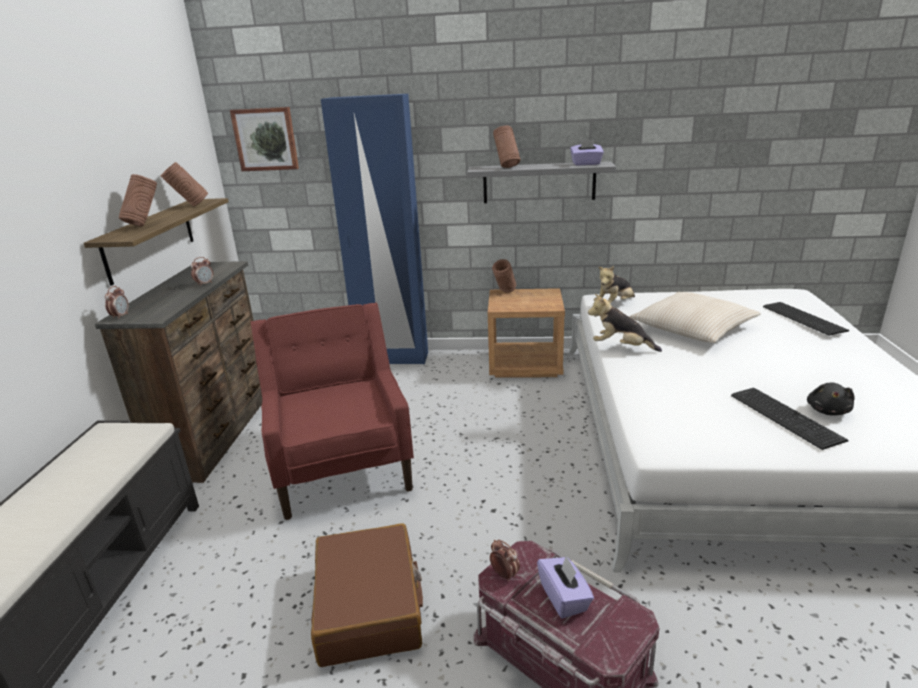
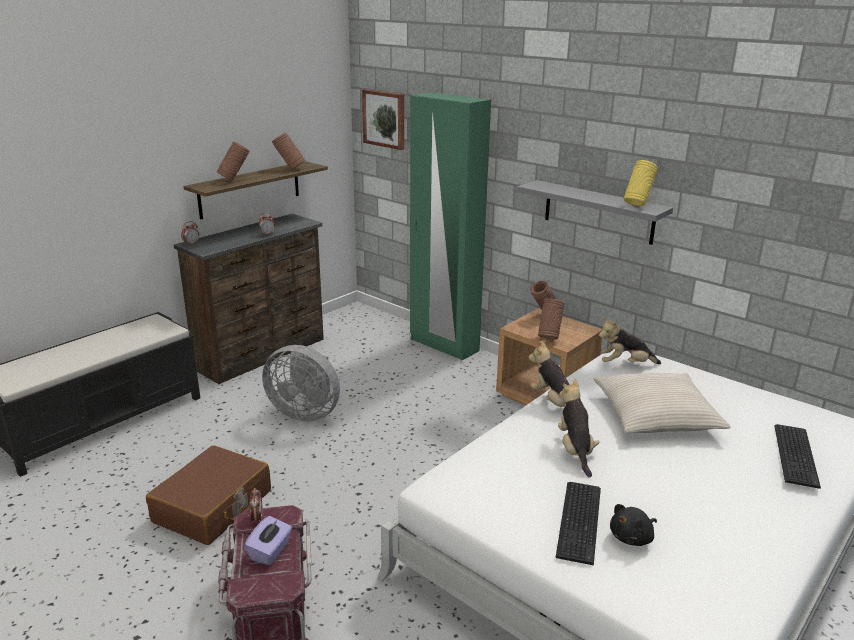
camera: 35 degrees right, 0 degrees up
(342, 466) = (305, 413): red armchair -> grey fan
(392, 358) = (444, 345): blue wardrobe -> green wardrobe
(507, 167) = (560, 189): brown vase -> brown vase (549, 337)
(586, 164) = (637, 205): purple tissue box -> yellow vase
(693, 371) = (575, 450): none -> plush toy

